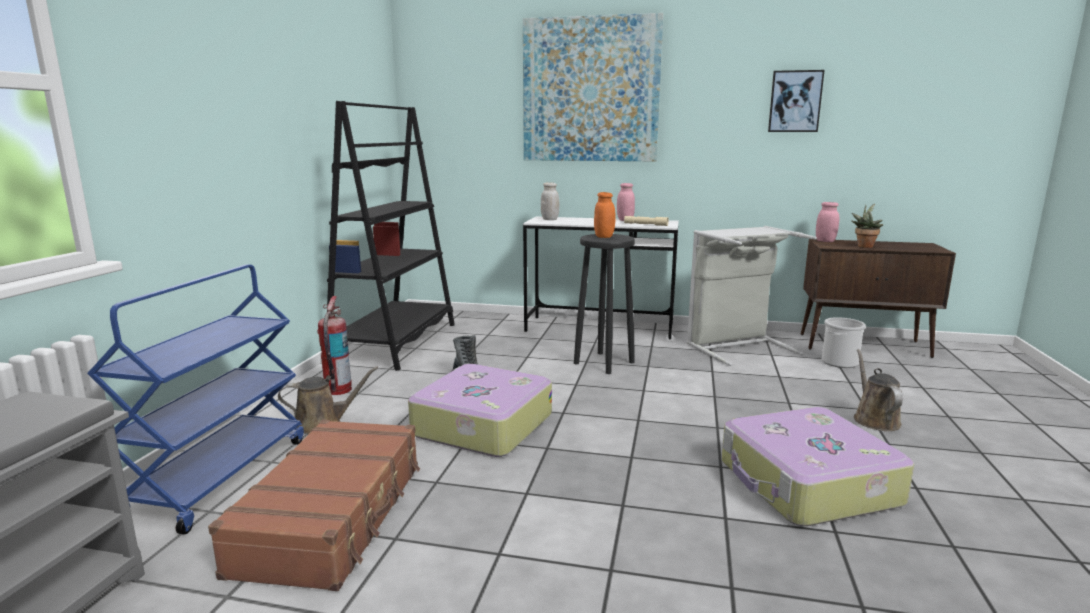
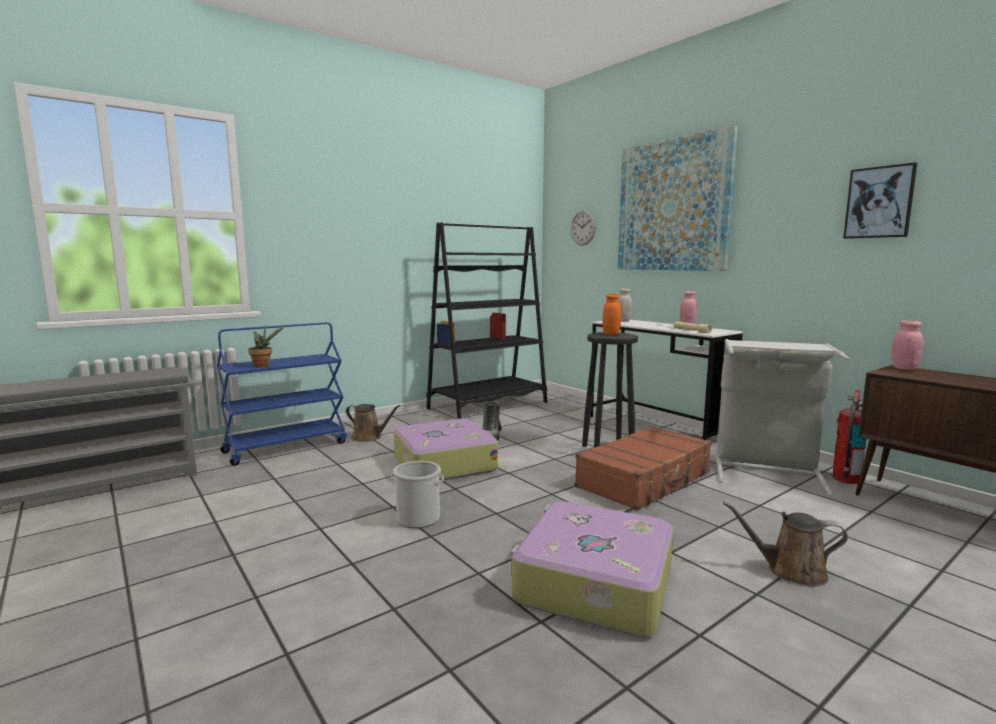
camera: 40 degrees right, 5 degrees down
(334, 516) = (291, 481): brown suitcase -> brown suitcase (645, 480)
(337, 390) = (408, 423): fire extinguisher -> fire extinguisher (845, 479)
(466, 109) = (583, 227): none -> wall clock
(839, 362) = (871, 515): bucket -> bucket (419, 518)
(864, 246) = (944, 378): potted plant -> potted plant (263, 366)
(874, 419) = (790, 571): brown watering can -> brown watering can turned 120 degrees counterclockwise

